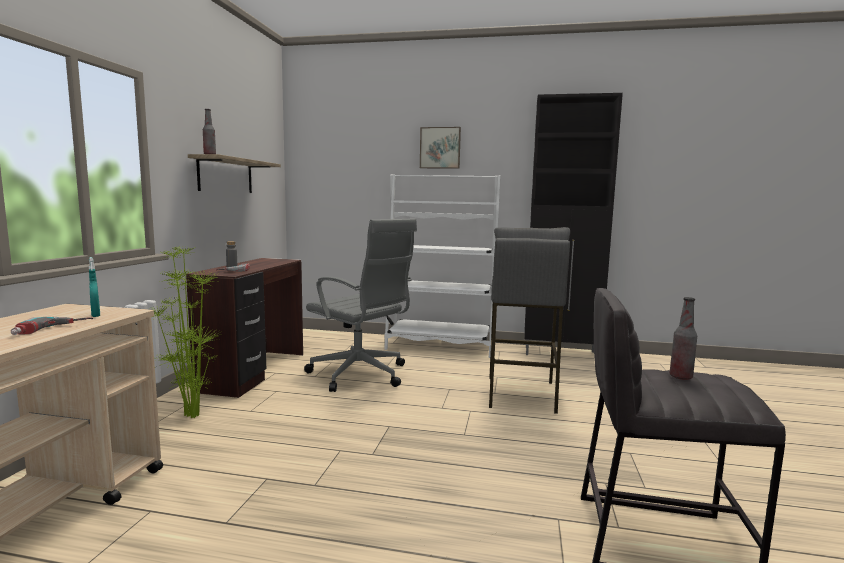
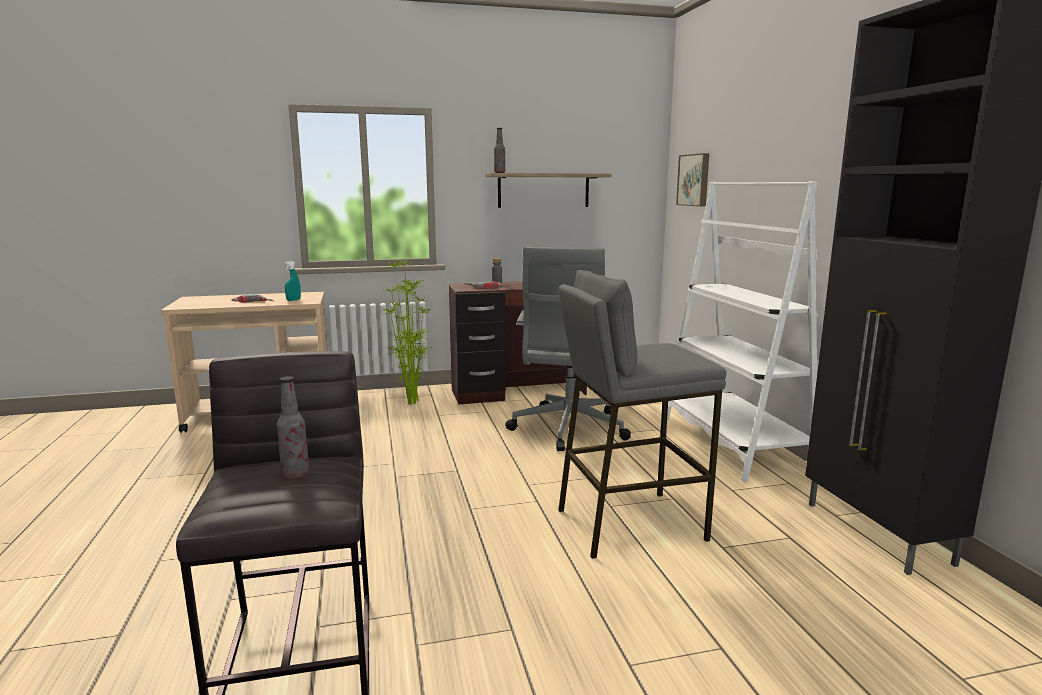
camera: 65 degrees right, 5 degrees up
(440, 148) = (792, 134): picture -> picture (694, 180)

